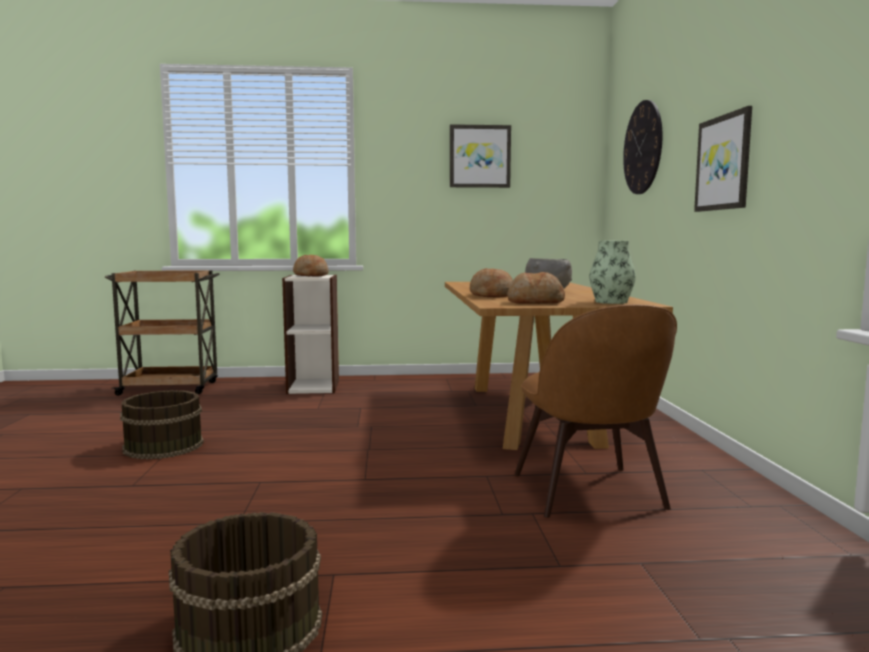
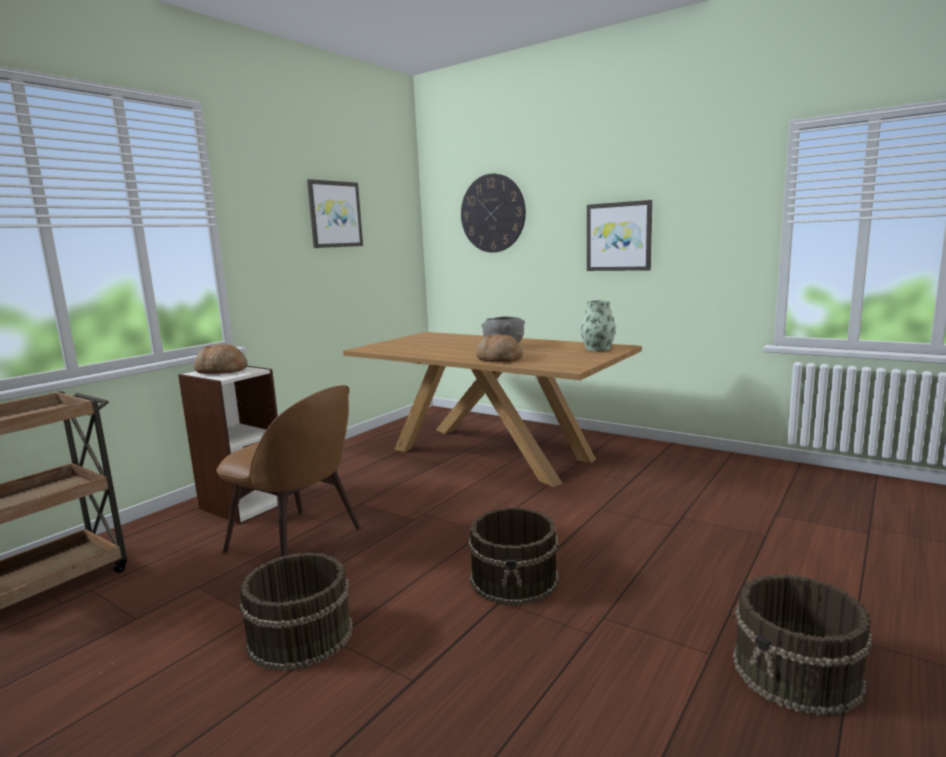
camera: 50 degrees left, 5 degrees up
(301, 478) = (515, 579): none -> brown bucket
(535, 302) = (570, 359): bread -> none
(590, 494) = (667, 491): brown chair -> brown chair (298, 541)

